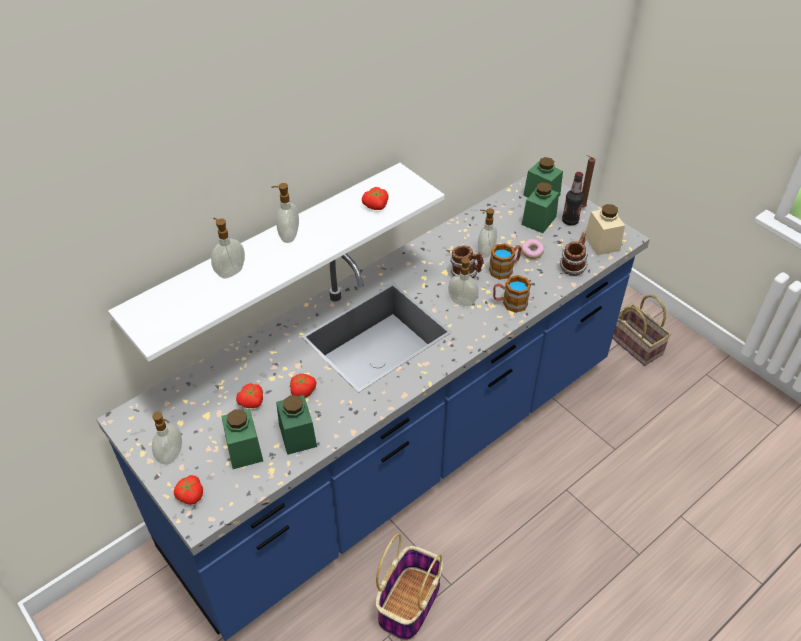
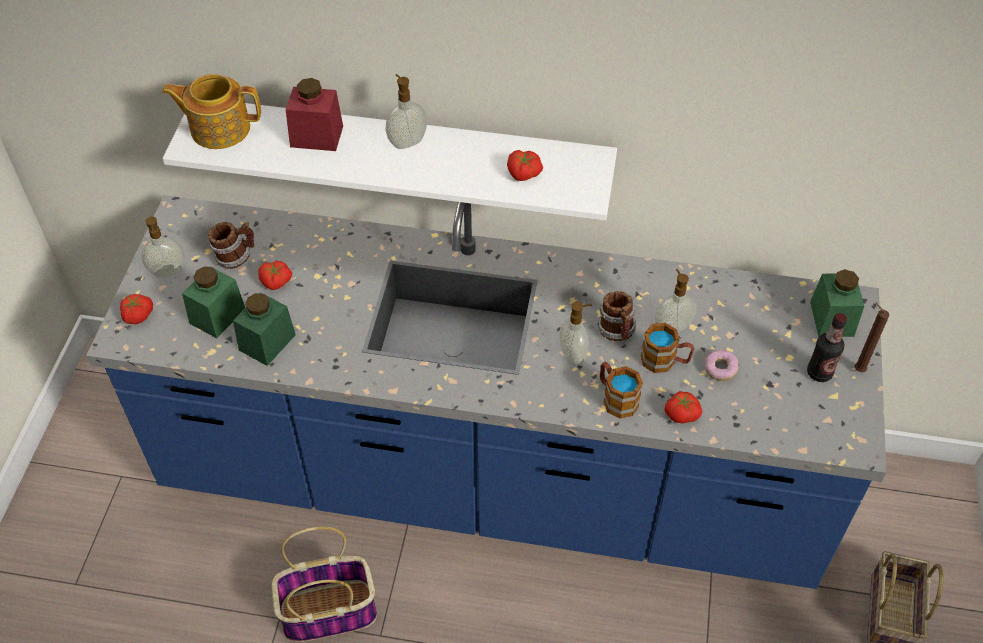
camera: 50 degrees right, 5 degrees up
(158, 313) = (219, 128): none -> teapot
(230, 271) = (316, 136): soap dispenser -> red jar
(302, 390) = (323, 308): tomato -> tomato (681, 413)
(539, 220) = (783, 343): green jar -> none
(572, 267) = (741, 422): mug -> mug (236, 257)
(602, 243) = (818, 427): beige jar -> none

